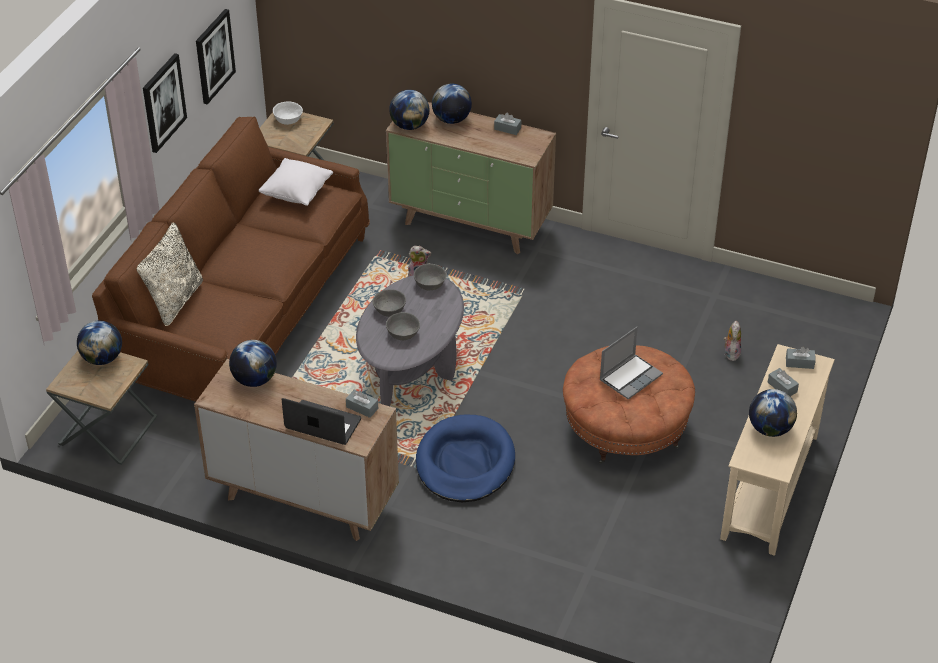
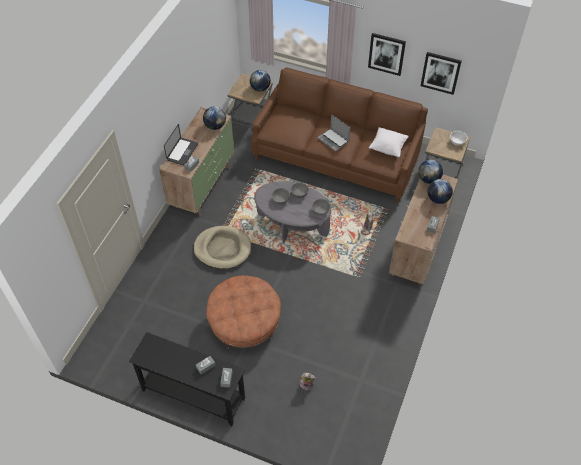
camera: 90 degrees right, 10 degrees up
(175, 301) = (300, 109): beige pillow -> none
(465, 463) = (222, 249): blue dog bed -> beige dog bed
(630, 377) = (247, 305): laptop -> laptop (334, 140)
(770, 429) = (171, 356): globe -> none
(770, 488) = (193, 394): beige console table -> black console table

